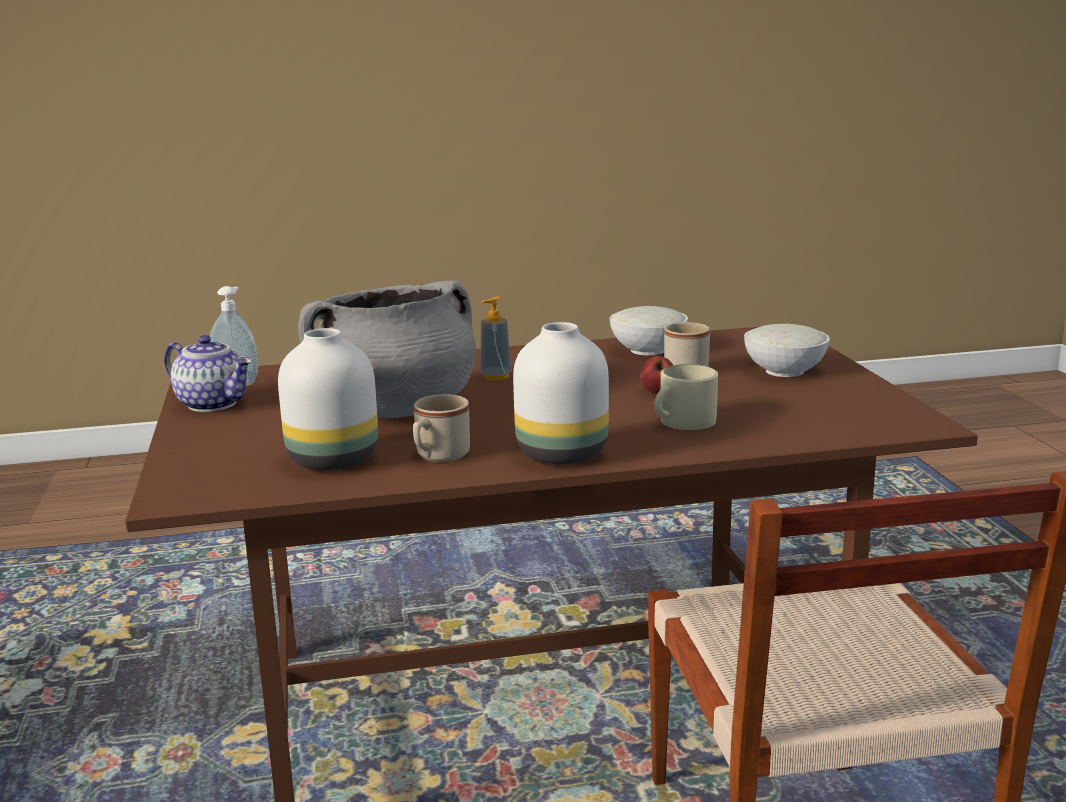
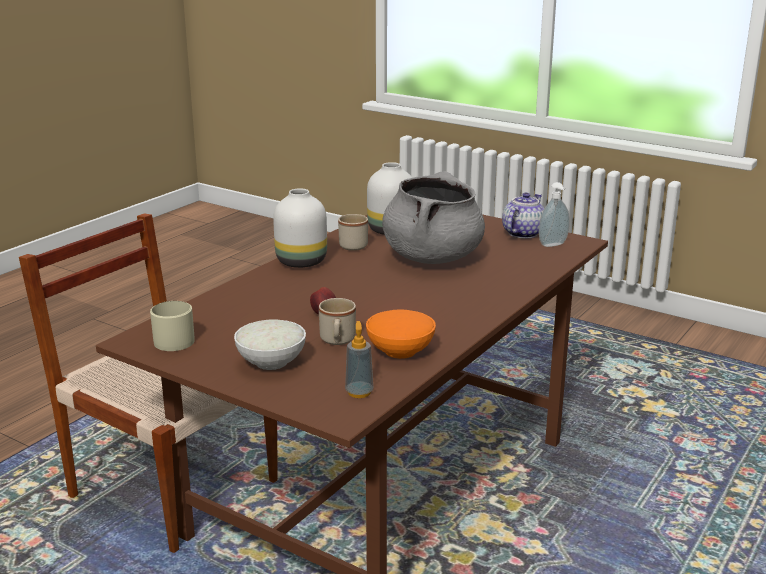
camera: 135 degrees right, 5 degrees up
(214, 404) = (522, 233): teapot -> teapot turned 135 degrees clockwise
(496, 377) = (439, 293): soap dispenser -> soap dispenser (359, 392)
(649, 350) = (399, 351): white bowl -> orange bowl
(682, 422) = (275, 297): beige mug -> beige mug (176, 339)

